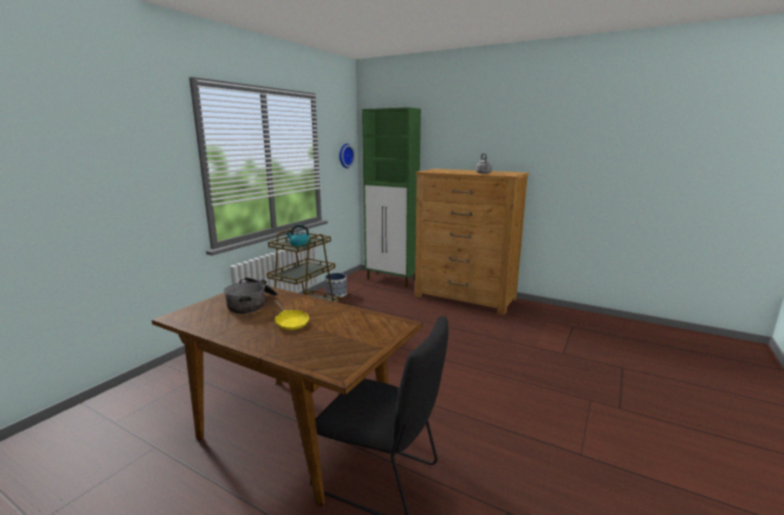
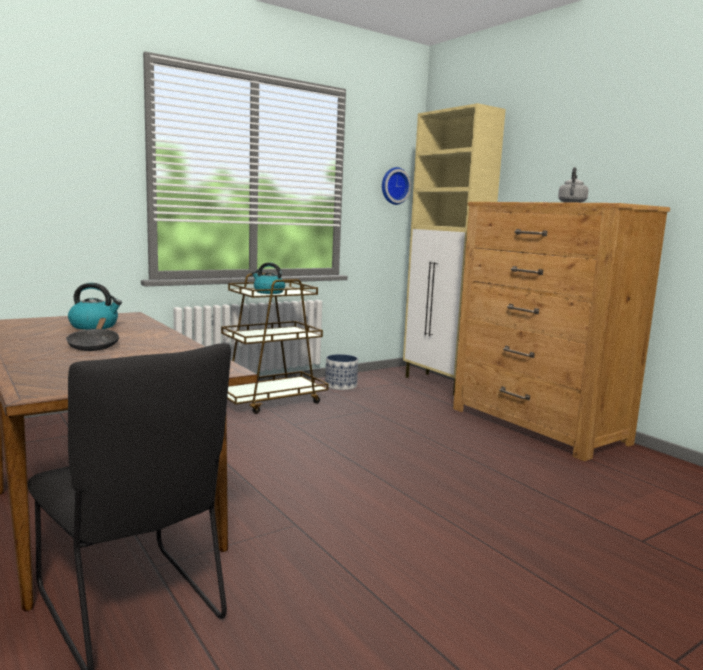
camera: 25 degrees right, 5 degrees down
(252, 304) = (95, 326): cooking pot -> kettle
(290, 323) = (94, 345): yellow frying pan -> black frying pan
(392, 280) = (440, 384): green cabinet -> beige cabinet

